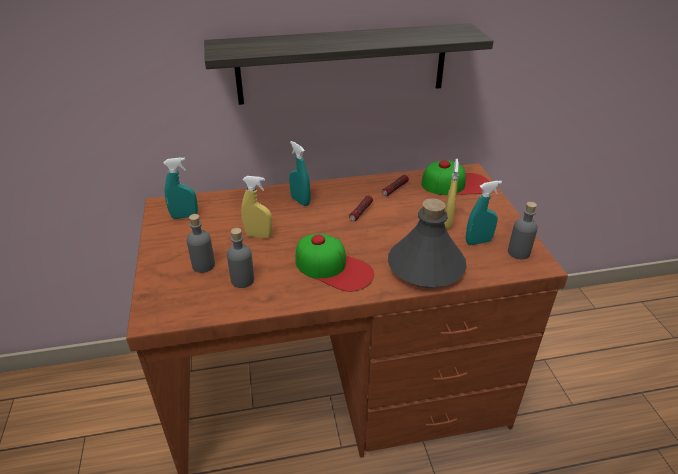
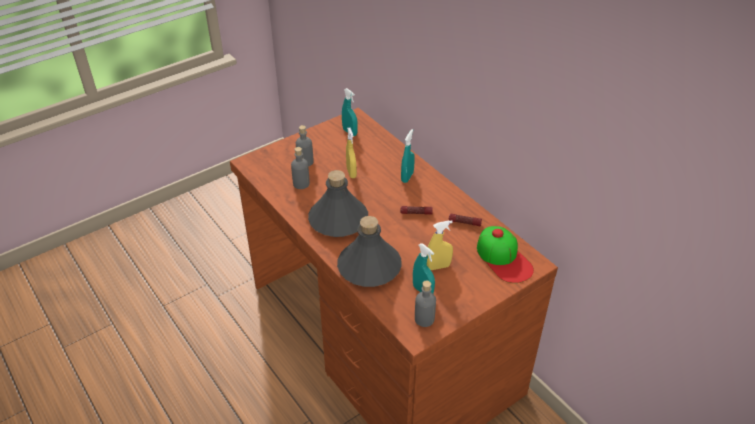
camera: 65 degrees right, 5 degrees up
(333, 268) = (339, 220): cap -> grey bottle
(342, 64) = (475, 99): shelf -> none

